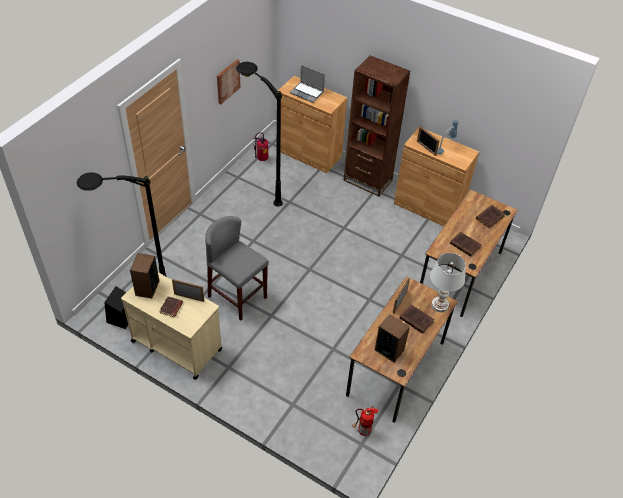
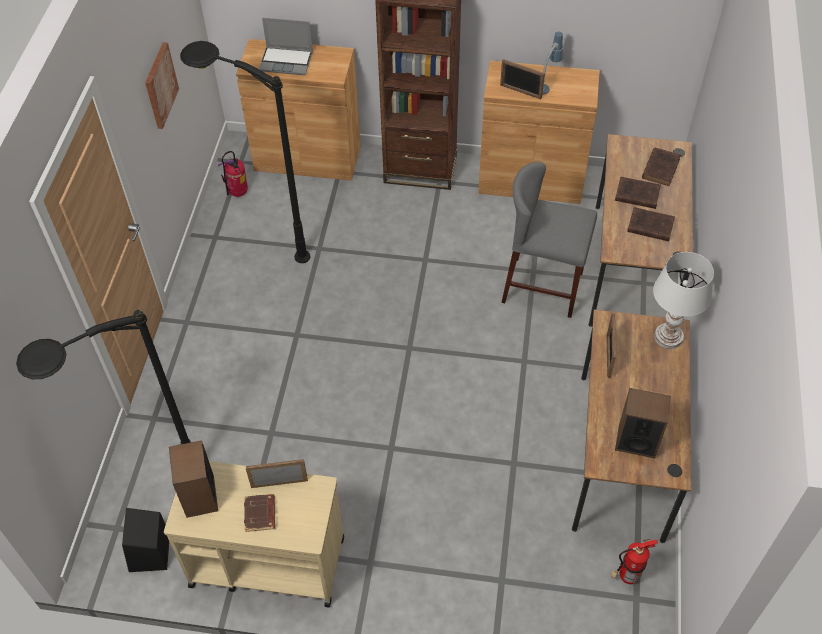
camera: 20 degrees left, 5 degrees up
(237, 297) = (322, 439): grey stool -> grey stool (542, 287)
(415, 320) = (647, 375): brown book -> brown book (636, 195)

